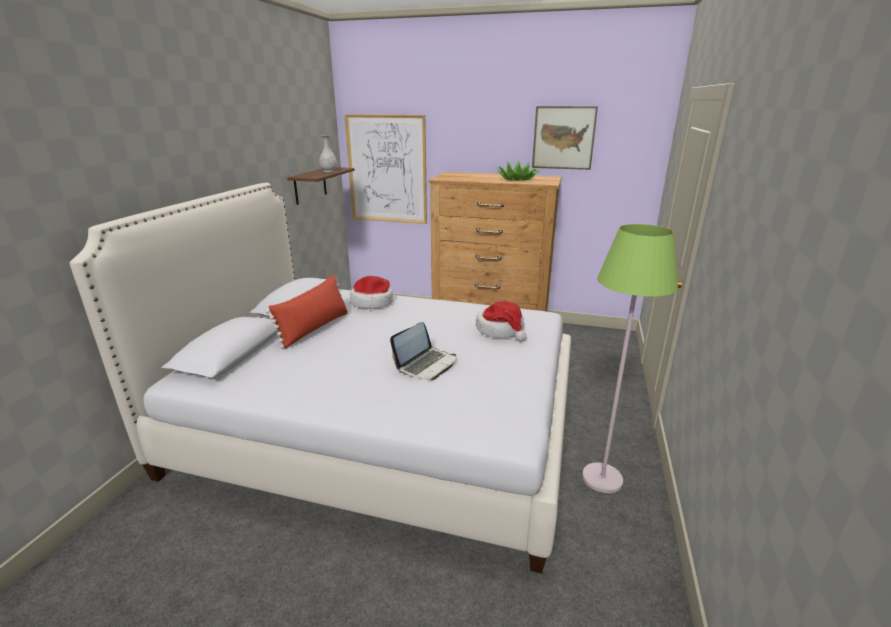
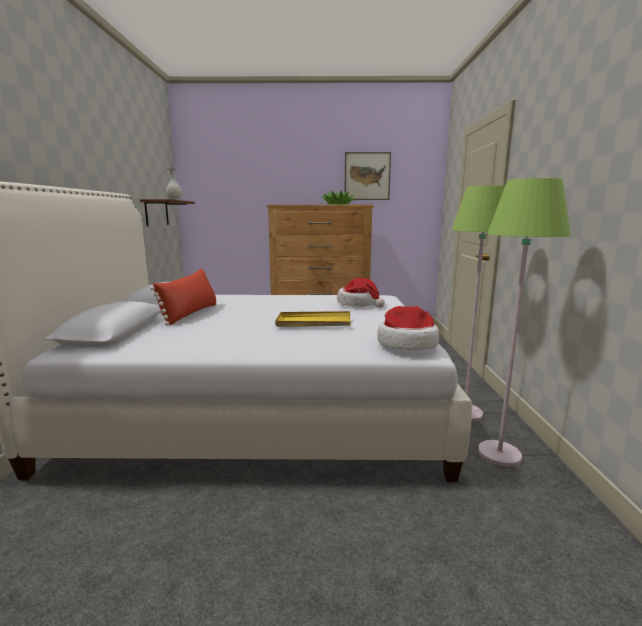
camera: 15 degrees left, 10 degrees down
(372, 302) = (234, 298): hat -> hat (406, 343)
(387, 170) = (221, 206): picture -> none
(426, 364) = (313, 322): laptop -> yellow tray
(610, 546) = (499, 454): none -> green floor lamp

